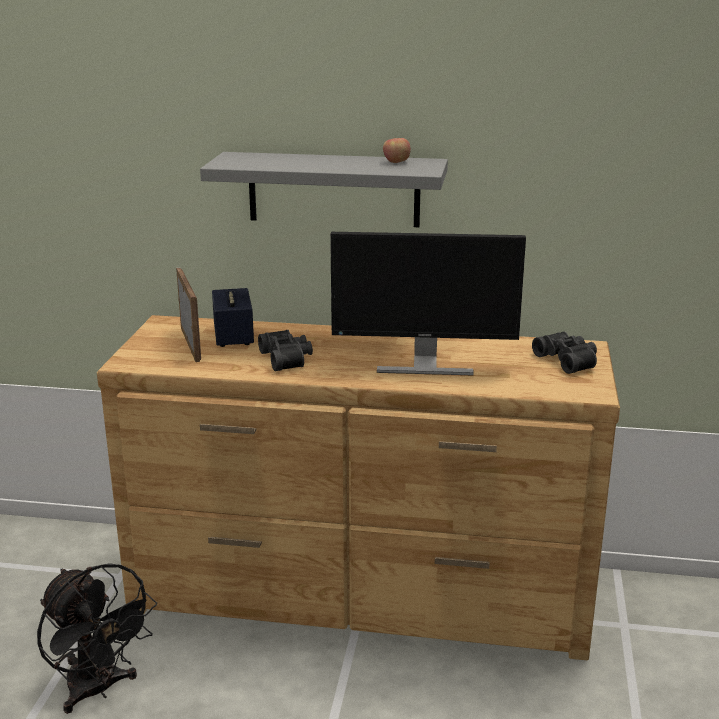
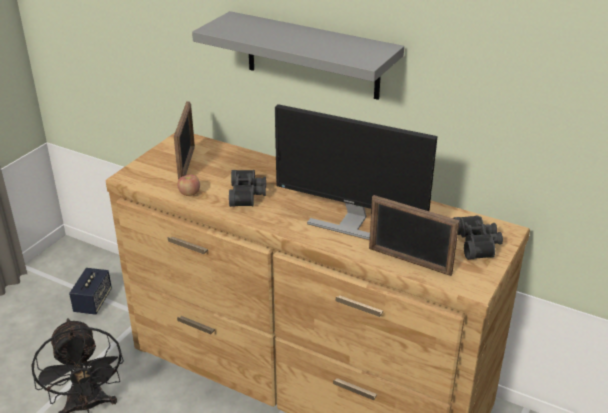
camera: 20 degrees right, 10 degrees up
(233, 336) = (223, 163): speaker -> speaker (93, 302)
(396, 162) = (354, 45): apple -> apple (189, 193)
(512, 385) = (409, 261): none -> picture frame

